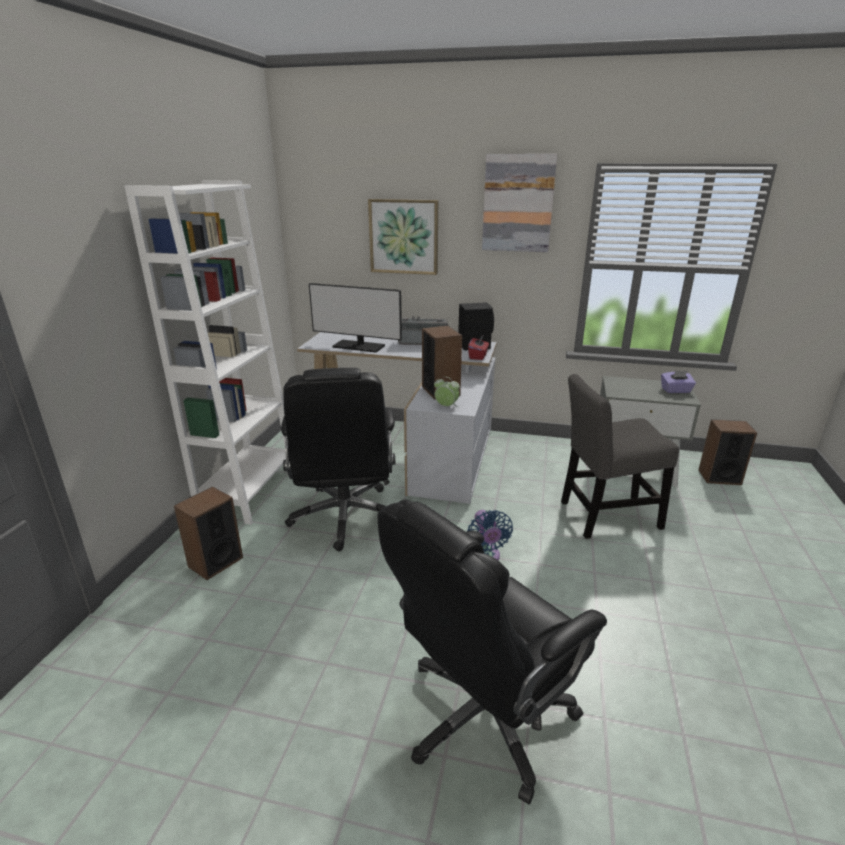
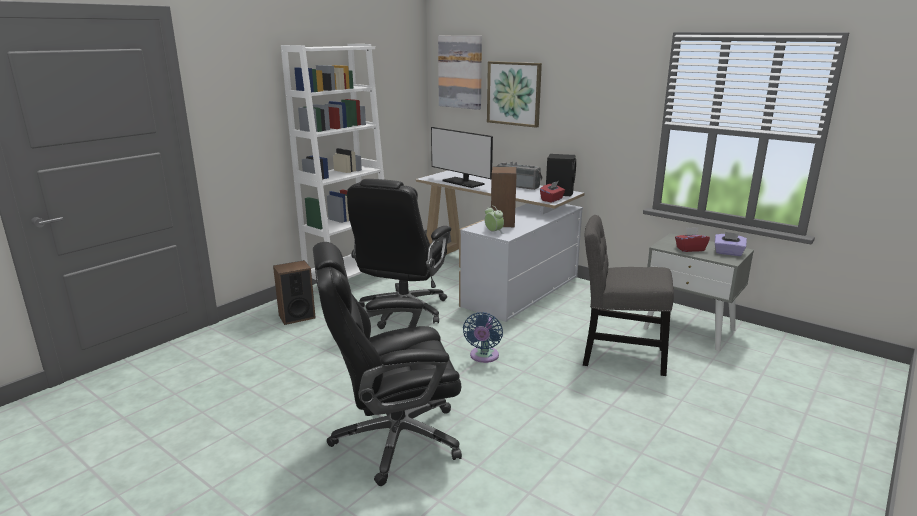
camera: 25 degrees right, 5 degrees down
(518, 203) = (605, 67): picture -> picture (460, 72)
(642, 392) = (690, 249): none -> red tissue box
(719, 477) = (776, 353): speaker -> none

